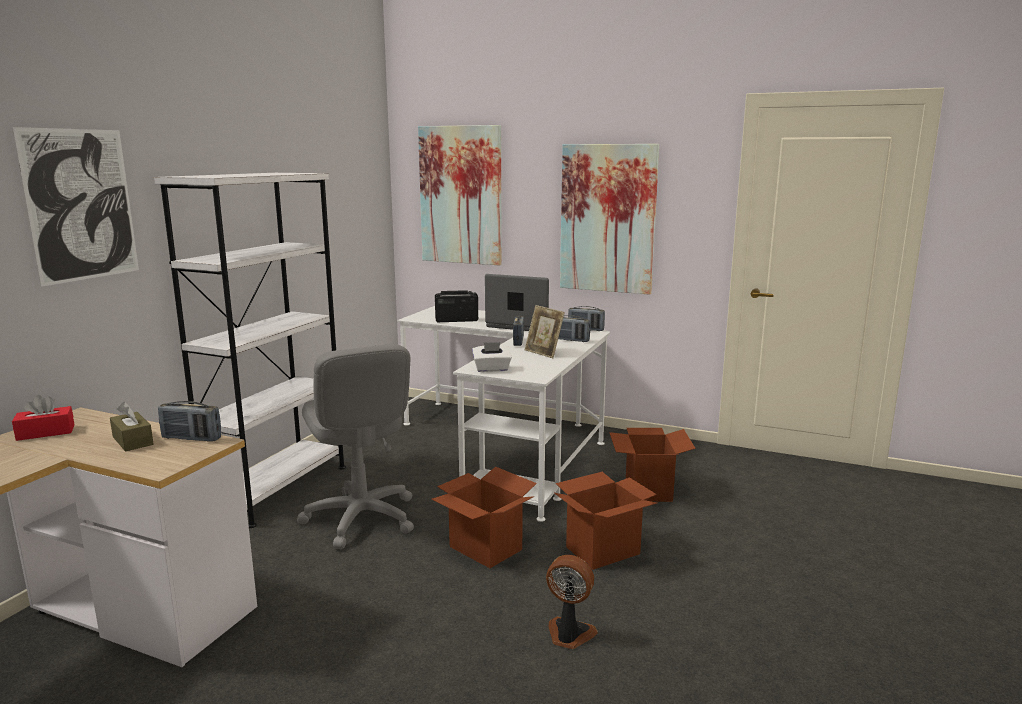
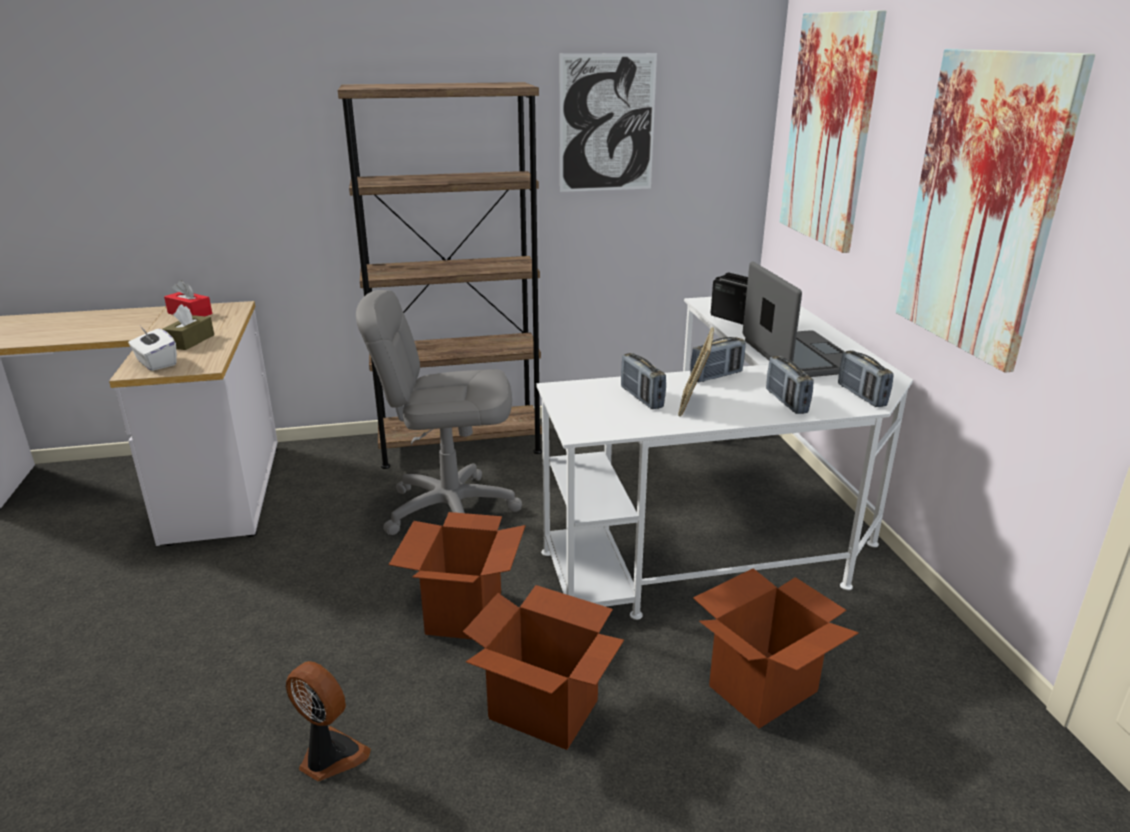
camera: 55 degrees right, 10 degrees up
(81, 205) = (262, 111): picture -> picture (607, 124)
(191, 438) = (208, 355): radio -> radio (641, 398)
(278, 489) = (460, 444): white bookcase -> brown bookcase
(360, 518) = (450, 510): grey office chair -> grey office chair turned 60 degrees clockwise
(491, 369) = (574, 398): white tissue box -> white tissue box (156, 363)
(569, 635) = (329, 757): fan -> fan turned 45 degrees counterclockwise

